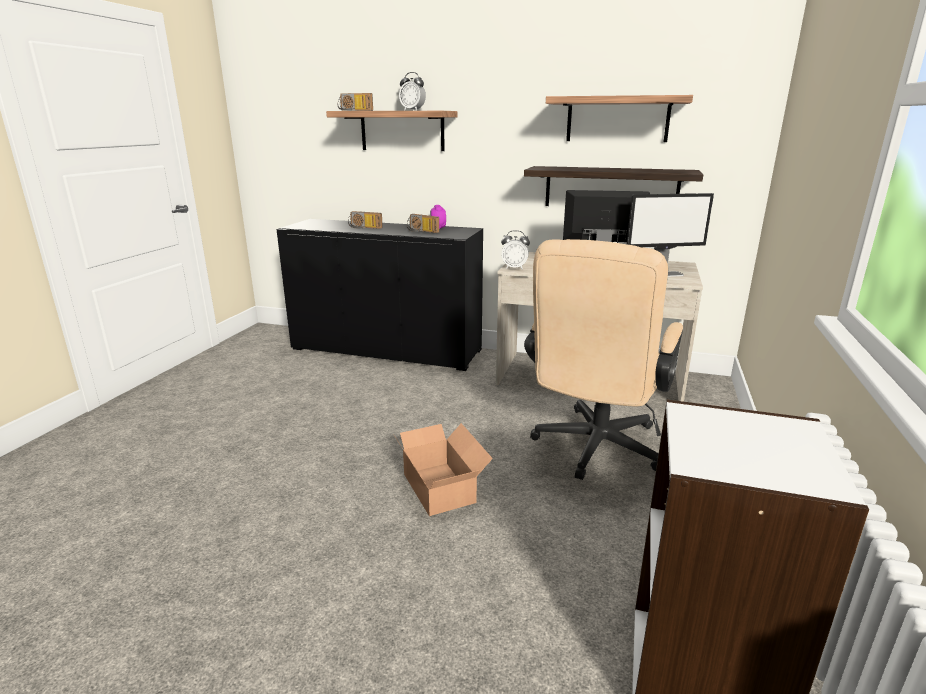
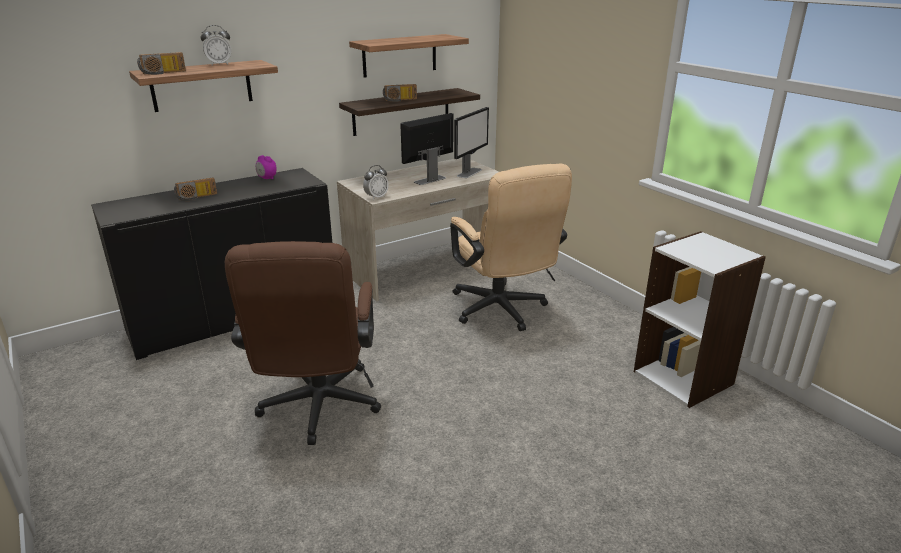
camera: 50 degrees left, 5 degrees up
(305, 436) = (318, 410): none -> brown office chair
(421, 231) = (264, 186): radio -> radio (400, 100)
(441, 486) = (467, 379): cardboard box -> none

